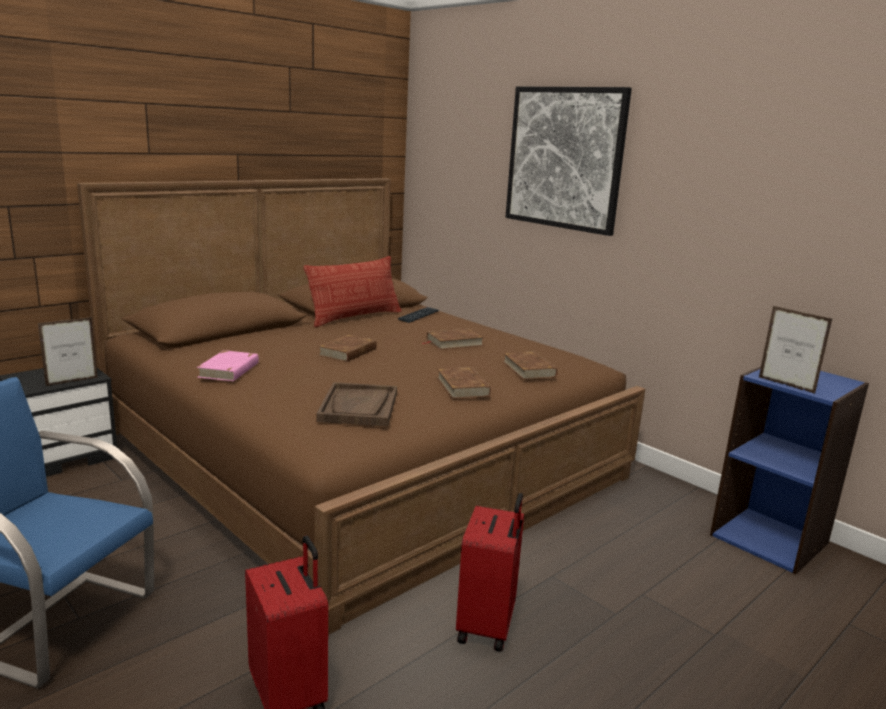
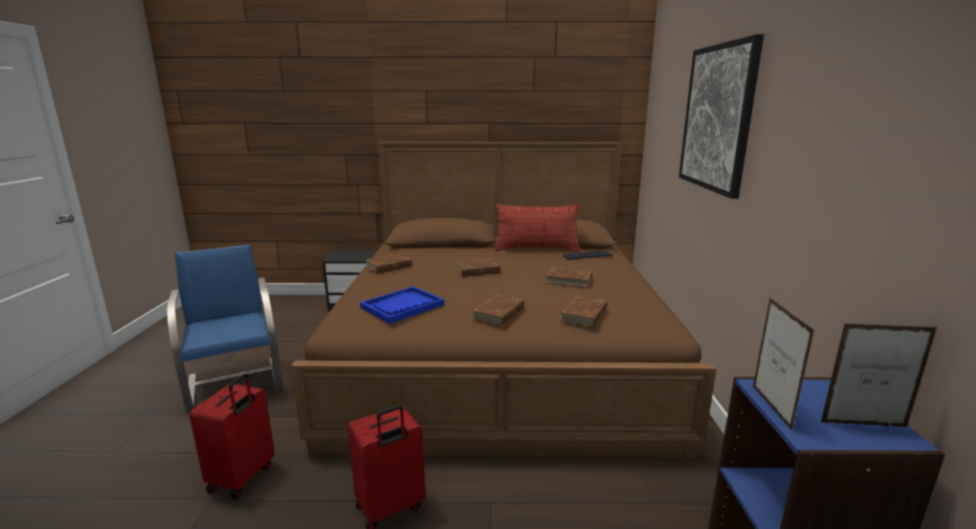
camera: 45 degrees right, 0 degrees up
(72, 381) = (354, 259): picture frame -> picture frame (863, 424)
(229, 370) = (389, 266): pink book -> brown book
(359, 407) = (402, 306): brown tray -> blue tray

